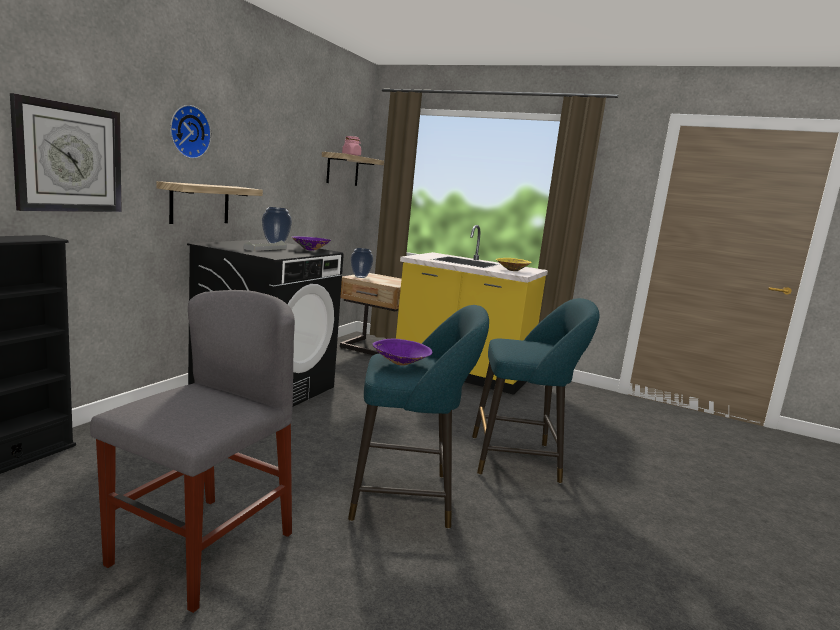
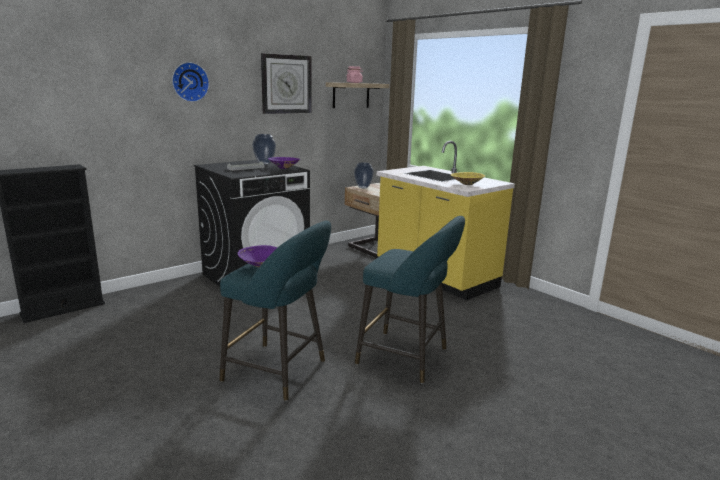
camera: 25 degrees right, 5 degrees up
(69, 158) = (94, 111): wall clock -> wall clock (286, 84)
(200, 204) = (204, 135): shelf -> none
(202, 548) = (114, 381): grey chair -> none

